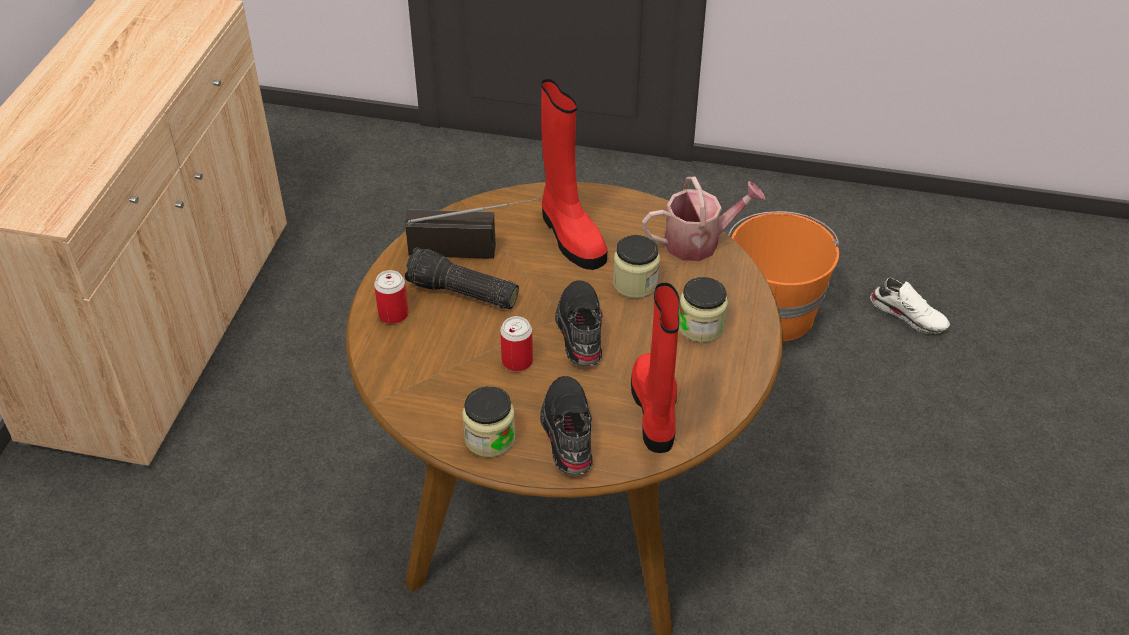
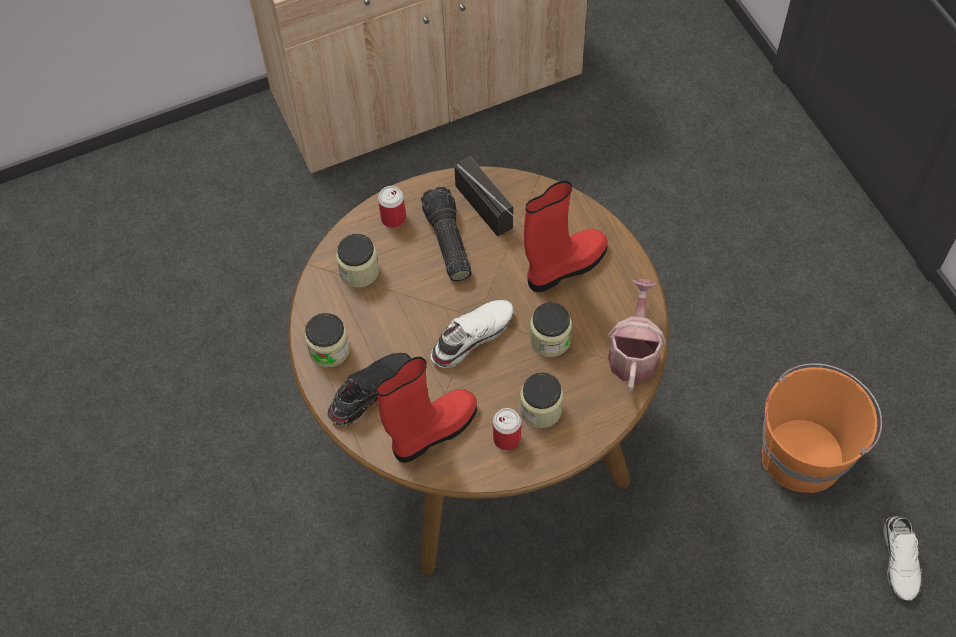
camera: 55 degrees right, 15 degrees up
(424, 369) = (359, 271): none -> jar
(517, 361) = (410, 318): can -> can (506, 438)
(570, 236) = (564, 266): red boot -> red boot turned 150 degrees counterclockwise
(579, 330) = (471, 335): black shoe -> white shoe
(699, 242) = (634, 353): watering can -> watering can turned 120 degrees counterclockwise

